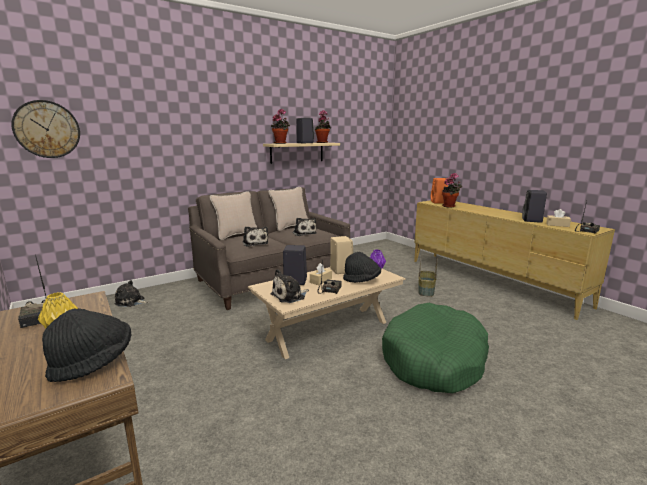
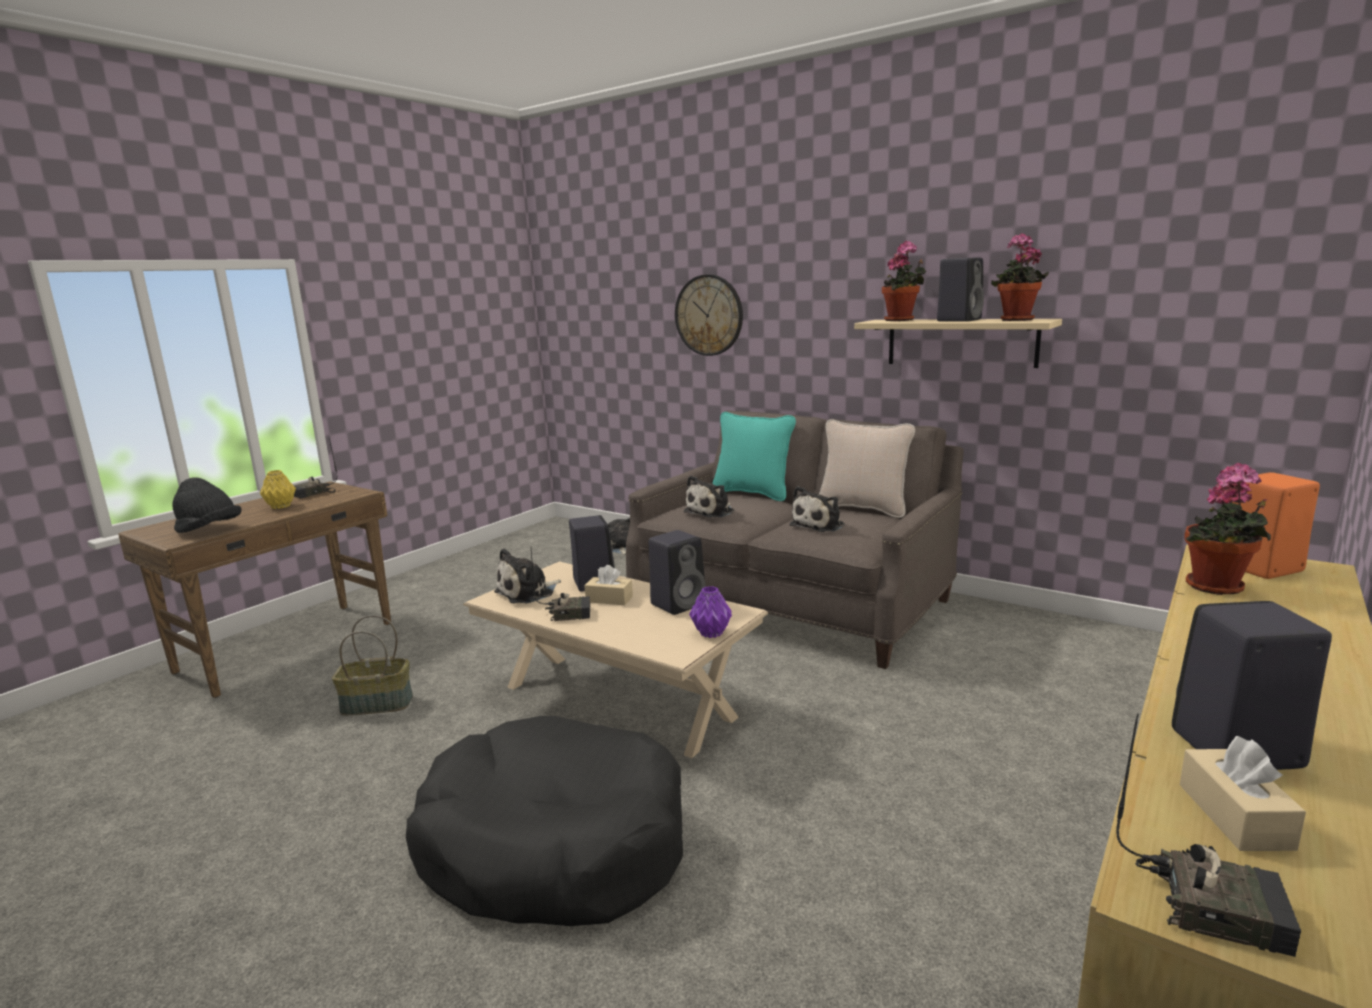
camera: 70 degrees right, 0 degrees up
(47, 129) = (588, 298): wall clock -> wall clock (709, 315)
(236, 235) = (752, 494): beige pillow -> turquoise pillow
(290, 296) = (528, 593): plush toy -> plush toy turned 75 degrees counterclockwise
(340, 270) = (679, 603): beige speaker -> black speaker
(362, 280) = (633, 630): black hat -> none
(426, 291) = (937, 793): basket -> basket (376, 705)
(434, 360) = (553, 845): green dog bed -> black dog bed

